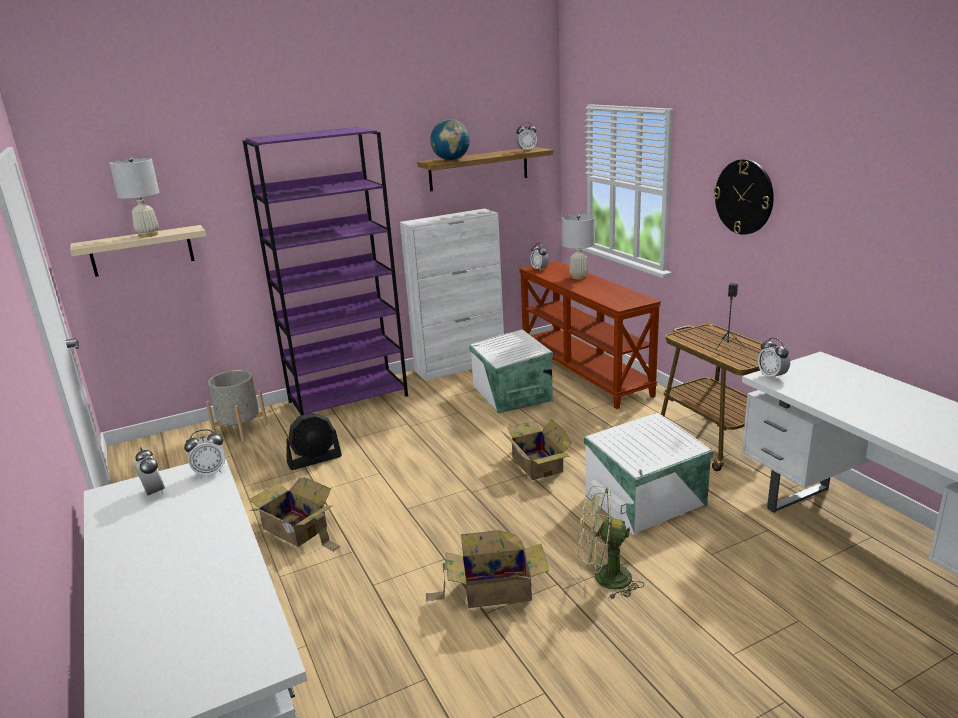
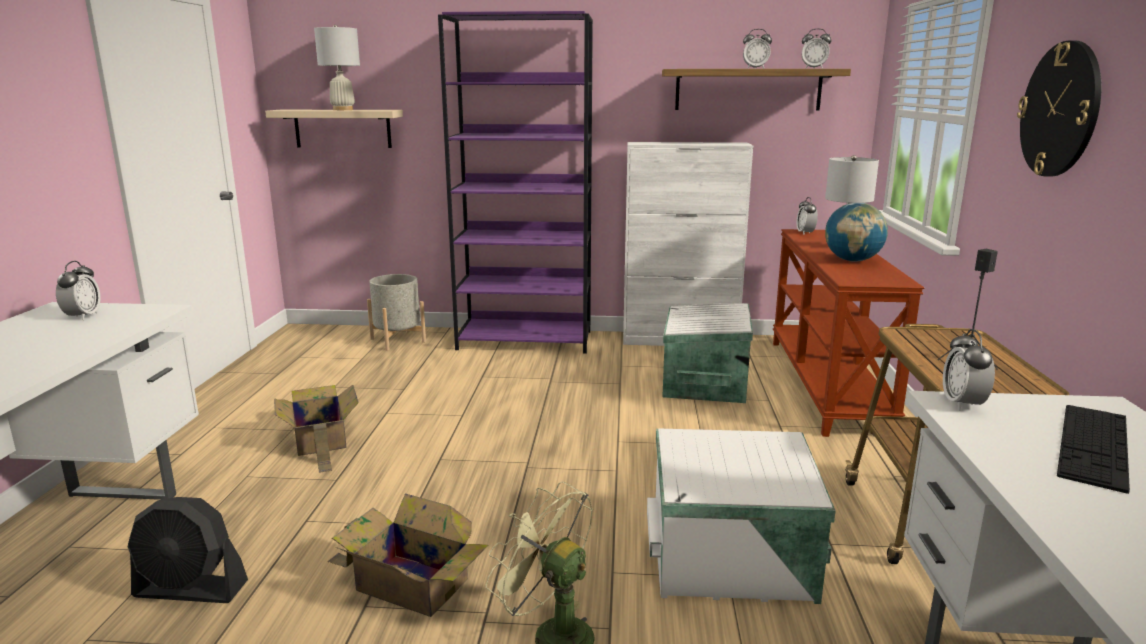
camera: 30 degrees right, 5 degrees down
(210, 472) = (149, 315): alarm clock -> alarm clock (755, 68)
(314, 459) = (421, 384): black fan -> black fan (191, 589)
(451, 160) = (699, 68): globe -> globe (852, 260)
(536, 463) = (640, 463): cardboard box -> none
(838, 382) = (1093, 445): none -> keyboard

